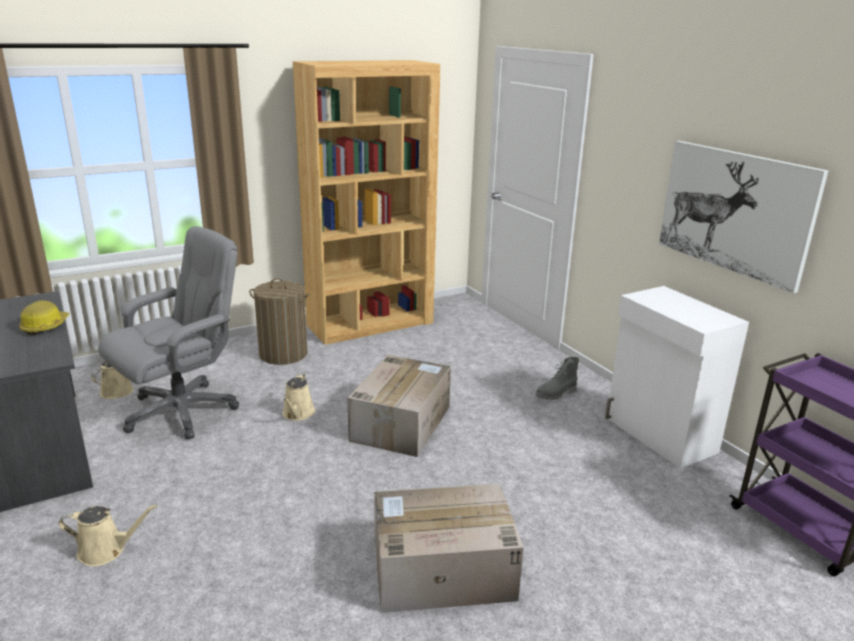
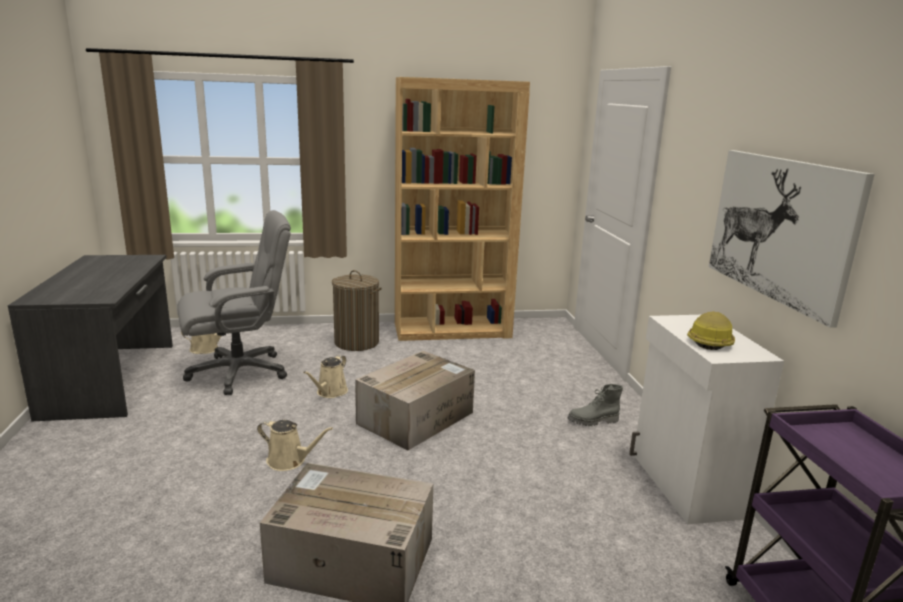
camera: 20 degrees right, 5 degrees down
(45, 326) = (127, 276): hard hat -> hard hat (710, 341)
(106, 550) = (94, 467): beige watering can -> beige watering can (289, 461)

